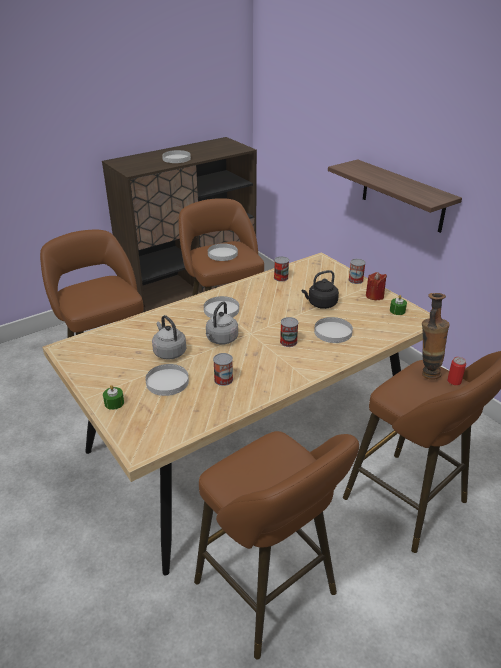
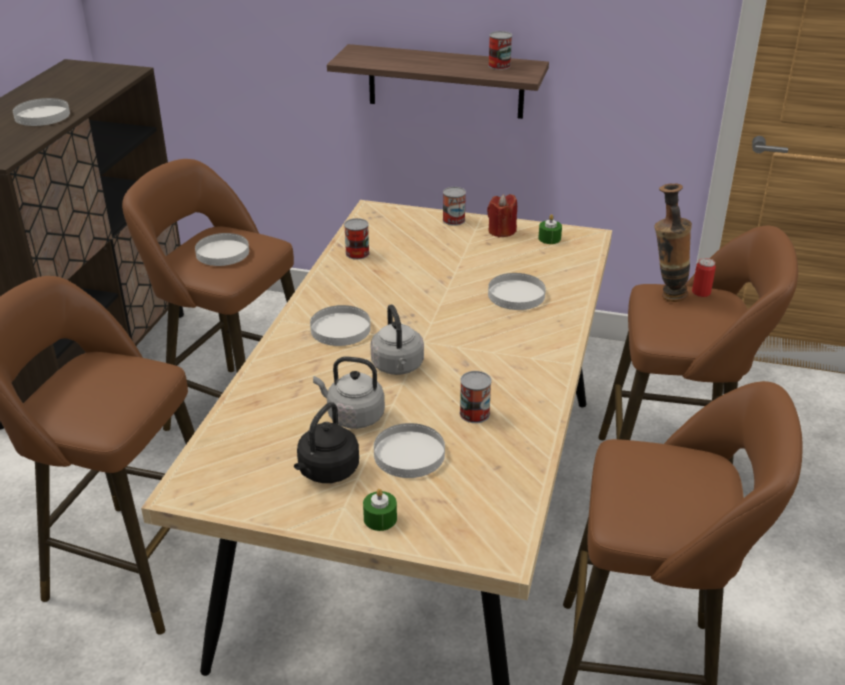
camera: 40 degrees left, 0 degrees up
(288, 342) = (483, 330): can -> can (499, 65)
(321, 304) = (455, 267): black kettle -> black kettle (327, 472)

